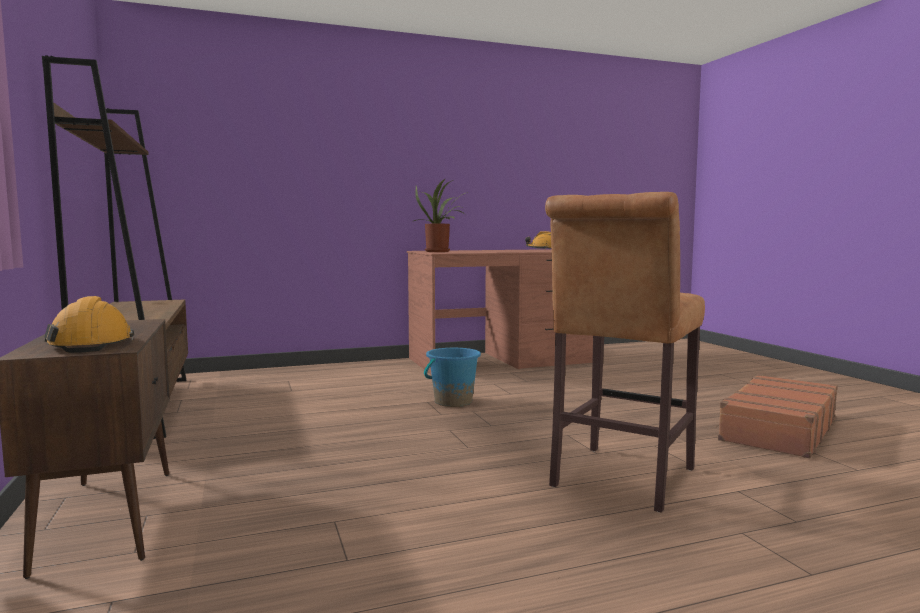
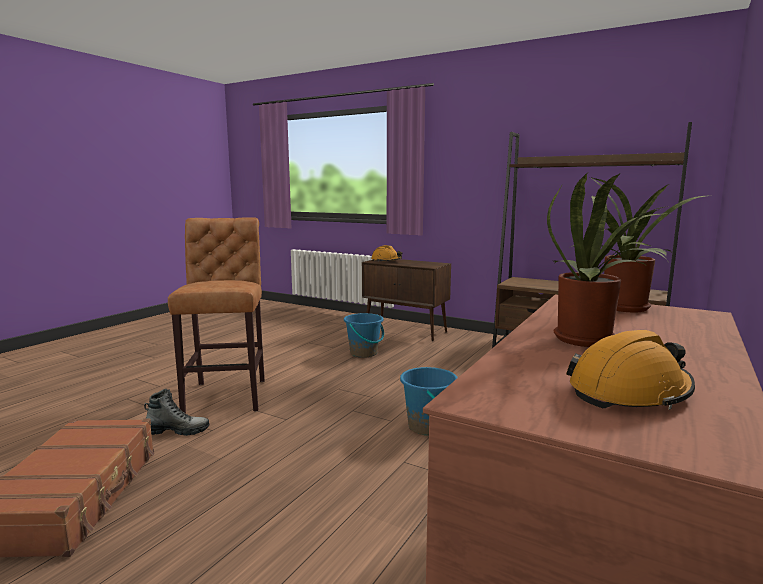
camera: 140 degrees right, 5 degrees up
(321, 488) = (364, 353): none -> blue bucket
(507, 251) = (591, 340): none -> potted plant
(696, 453) = (176, 431): none -> boot

